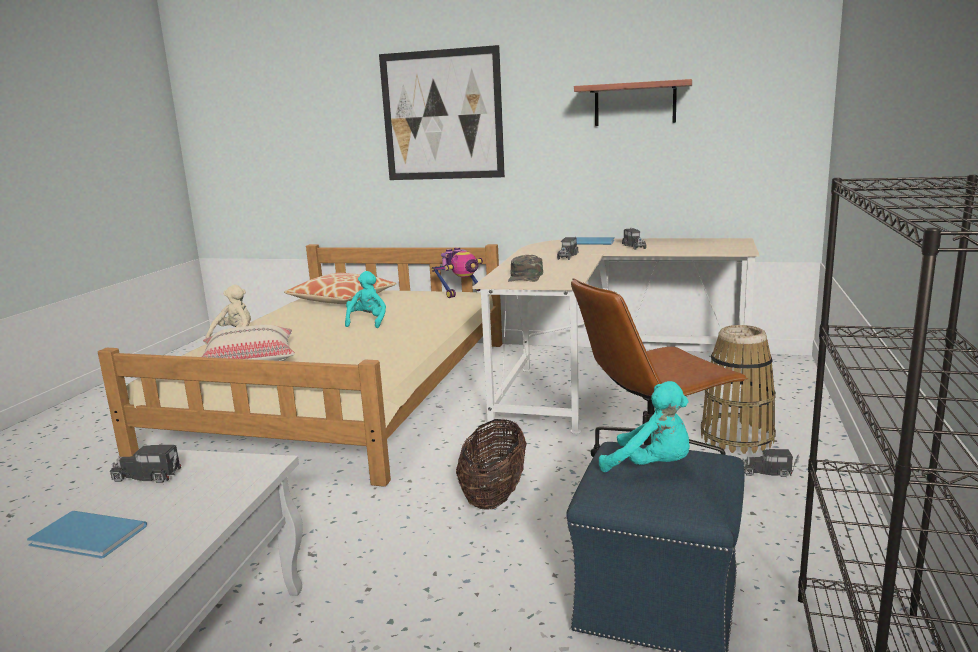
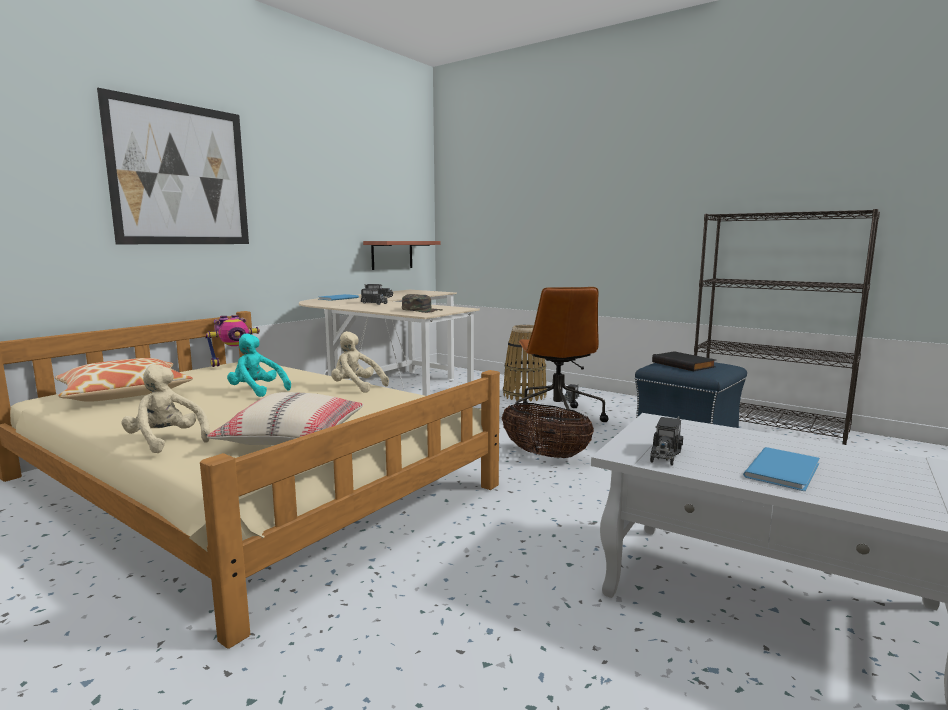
camera: 70 degrees left, 5 degrees down
(403, 342) = (356, 387): none -> beige plush toy
(462, 293) = (235, 363): toy robot -> toy robot turned 75 degrees clockwise
(635, 104) = (342, 188): shelf -> shelf (392, 255)
(652, 467) = (684, 364): turquoise plush toy -> black book

